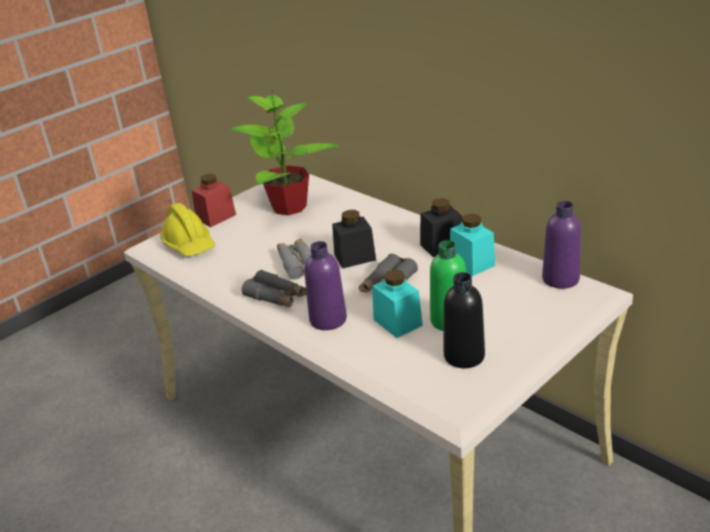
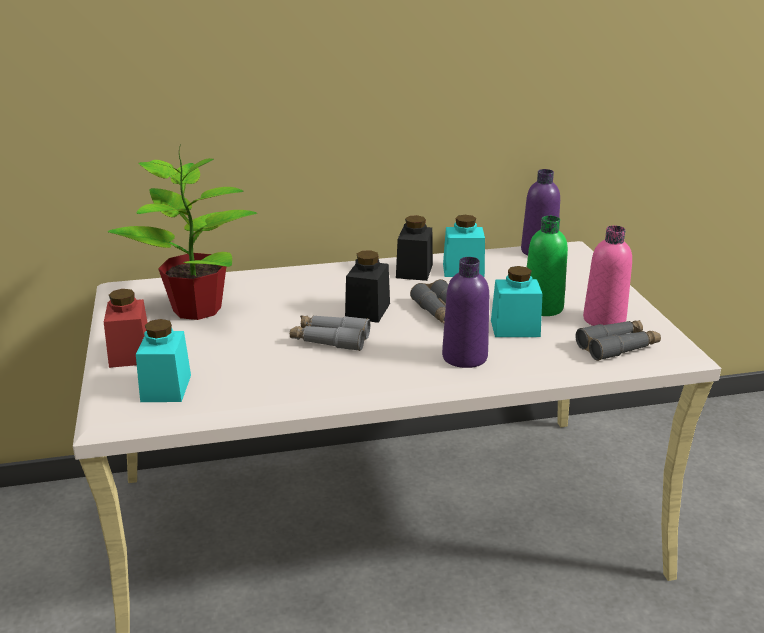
camera: 60 degrees left, 5 degrees down
(189, 245) = (166, 388): yellow hard hat -> turquoise jar
(276, 297) = (379, 370): grey binoculars -> grey binoculars (617, 347)
(464, 356) = (604, 320): black bottle -> pink bottle

